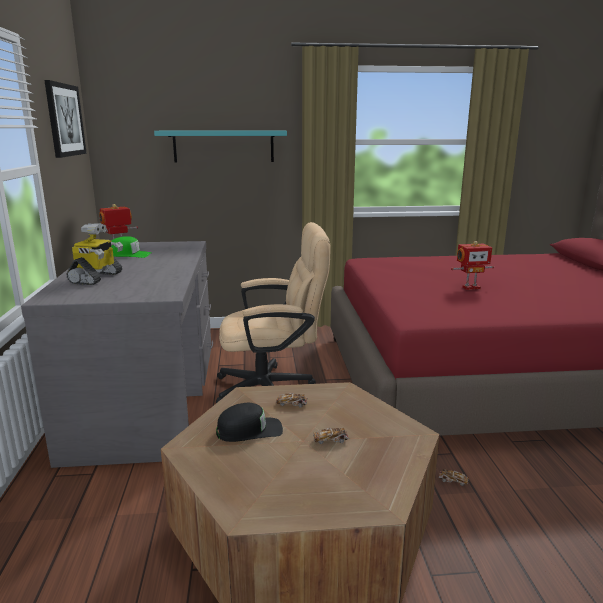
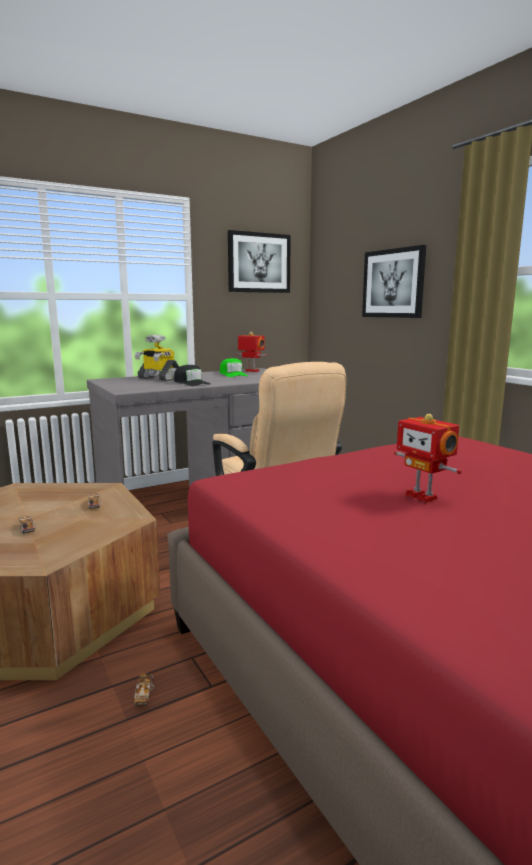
camera: 65 degrees right, 5 degrees down
(97, 278) = (158, 378): toy robot -> toy robot turned 45 degrees clockwise
(223, 146) = (393, 283): turquoise shelf -> picture
(249, 430) = (42, 500): black cap -> black cap (191, 383)

